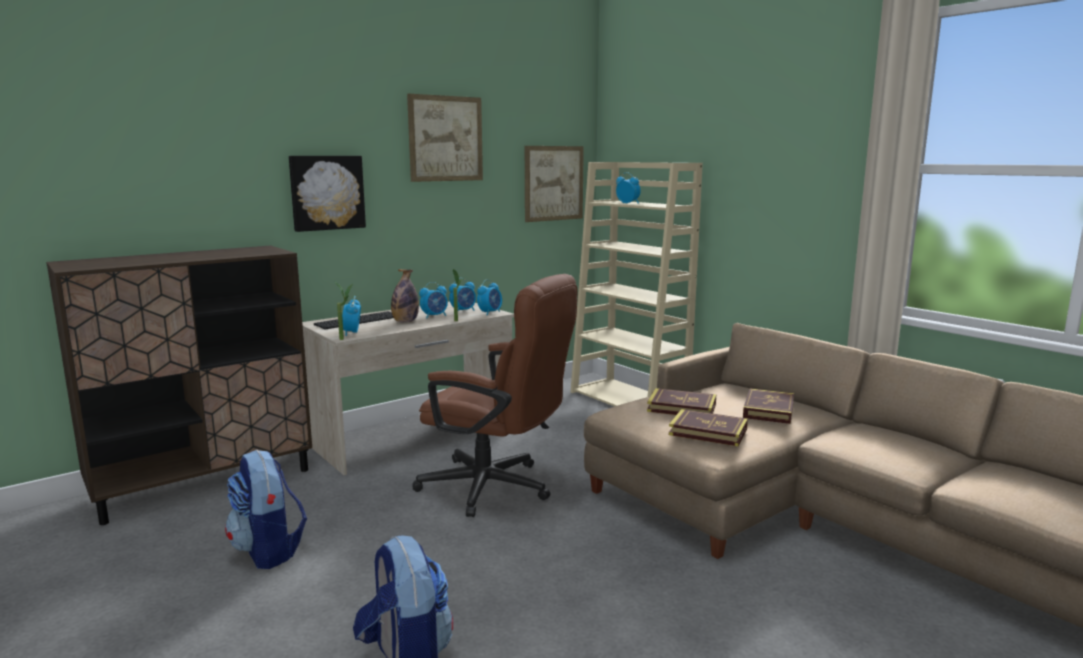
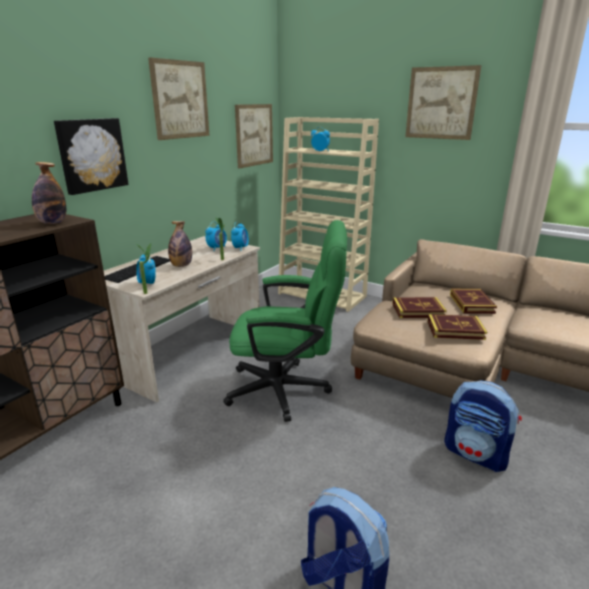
camera: 20 degrees left, 10 degrees up
(257, 252) = (52, 223): none -> bottle
(269, 551) = (143, 498): backpack -> backpack (476, 454)
(434, 316) = (200, 256): alarm clock -> none
(497, 489) = (287, 390): brown office chair -> green office chair
(776, 141) = (441, 103): none -> picture

